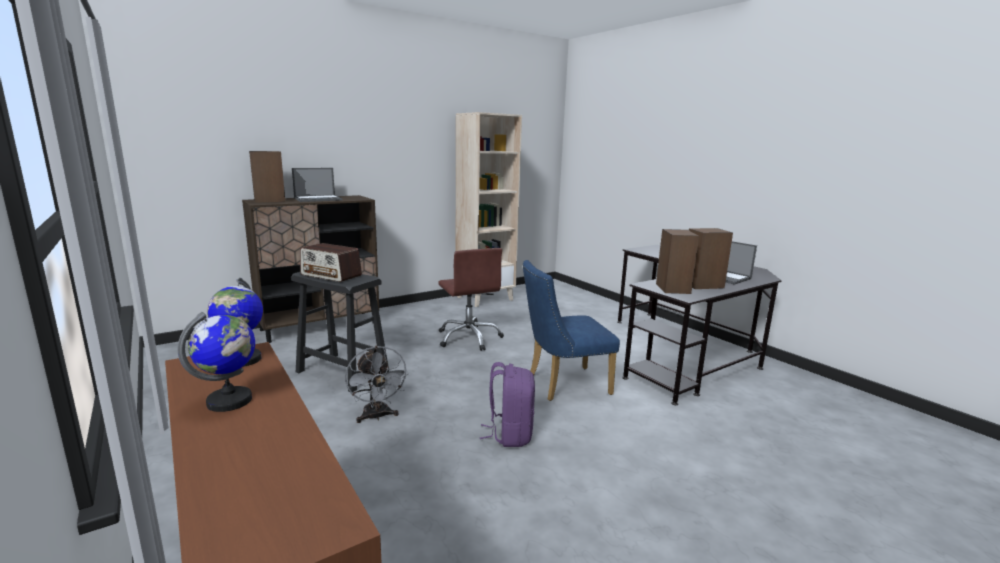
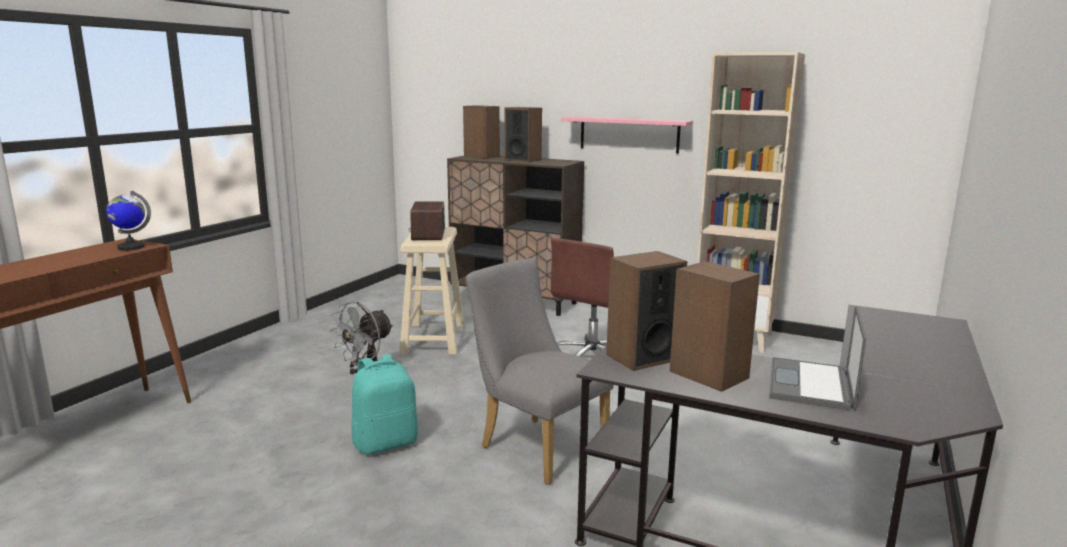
camera: 60 degrees right, 0 degrees up
(230, 401) = (63, 258): globe -> none
(318, 199) = (523, 160): laptop -> speaker
(343, 372) = (433, 339): black stool -> beige stool
(391, 171) = (629, 134): none -> pink shelf
(510, 434) = (386, 443): purple backpack -> turquoise backpack
(562, 385) = (536, 445): blue chair -> grey chair

